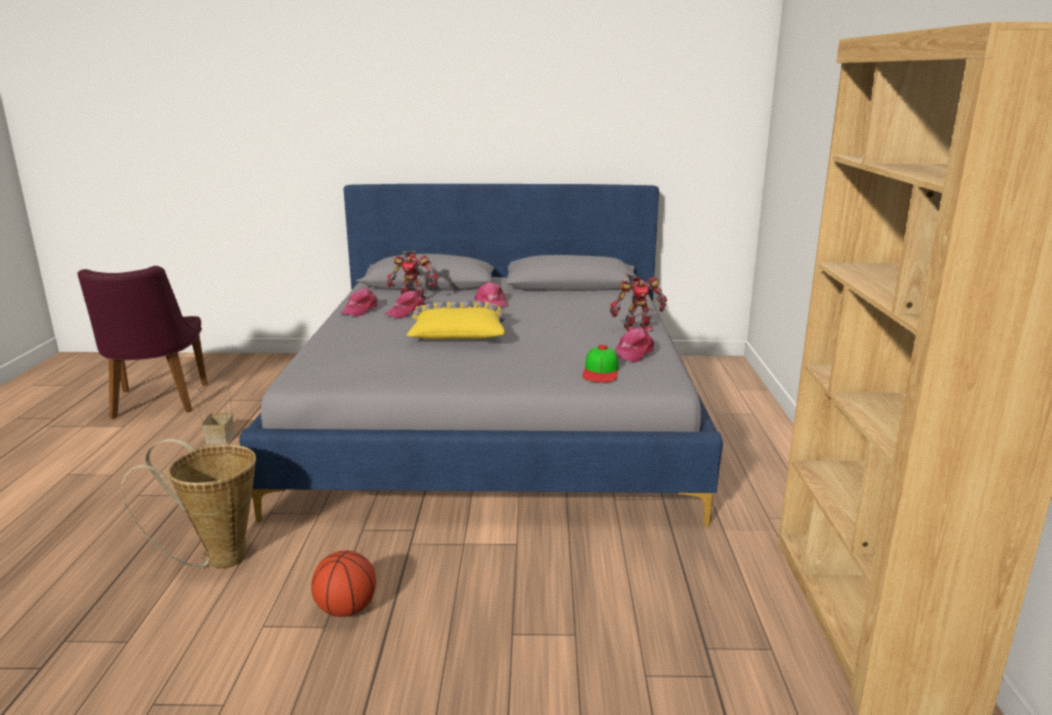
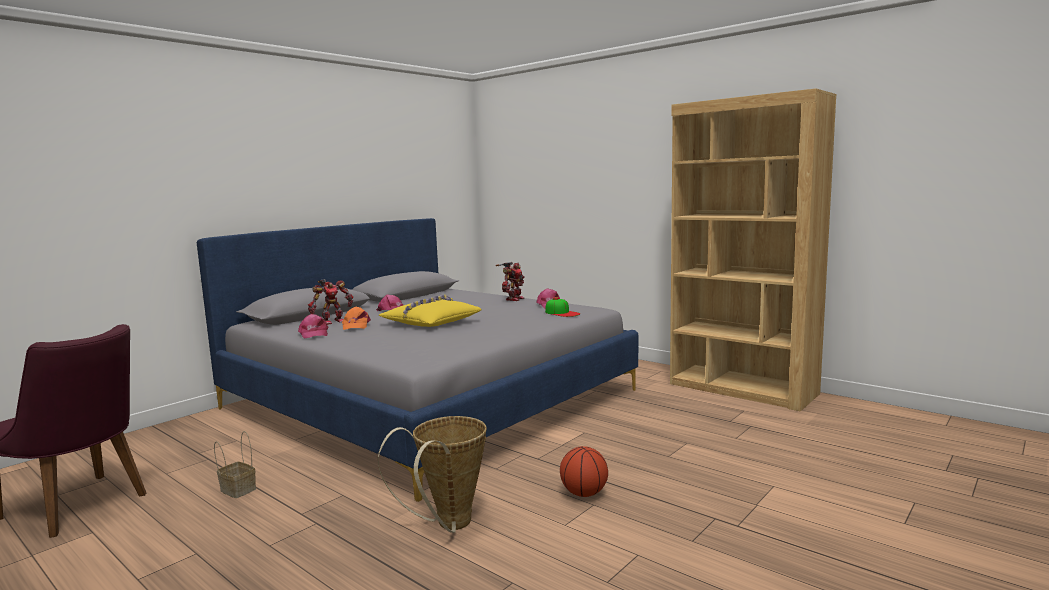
camera: 50 degrees left, 10 degrees down
(406, 312) = (355, 325): pink cap -> orange cap

